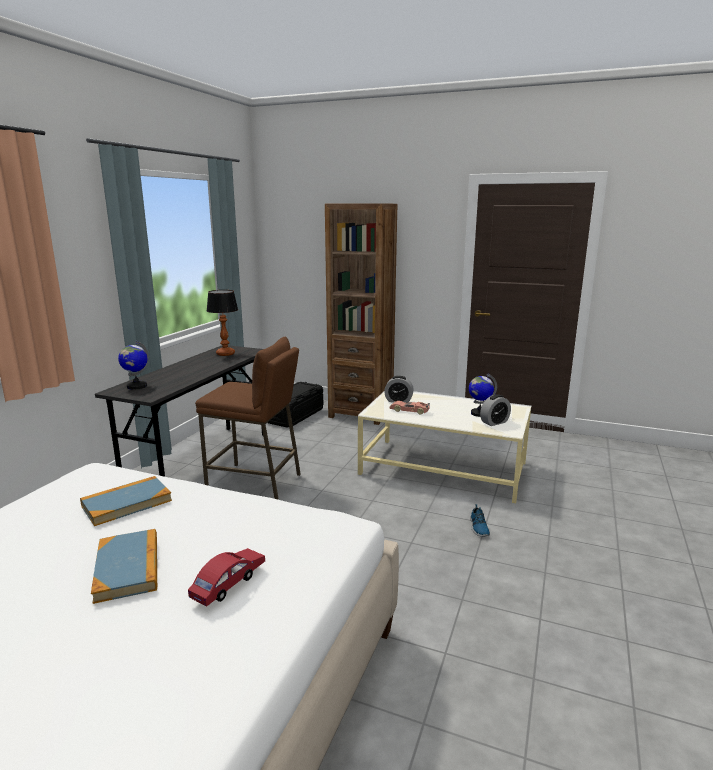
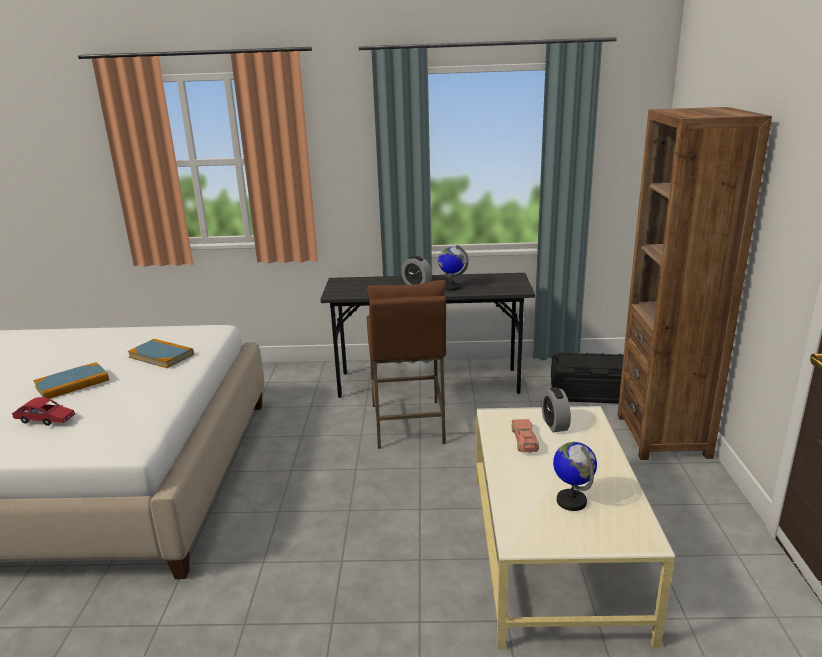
camera: 70 degrees right, 5 degrees up
(136, 386) = (356, 283): globe -> globe (451, 287)
(226, 354) = (491, 282): table lamp -> none
(478, 527) = (403, 615): shoe -> none
(494, 422) = (544, 521): alarm clock -> alarm clock (417, 284)

